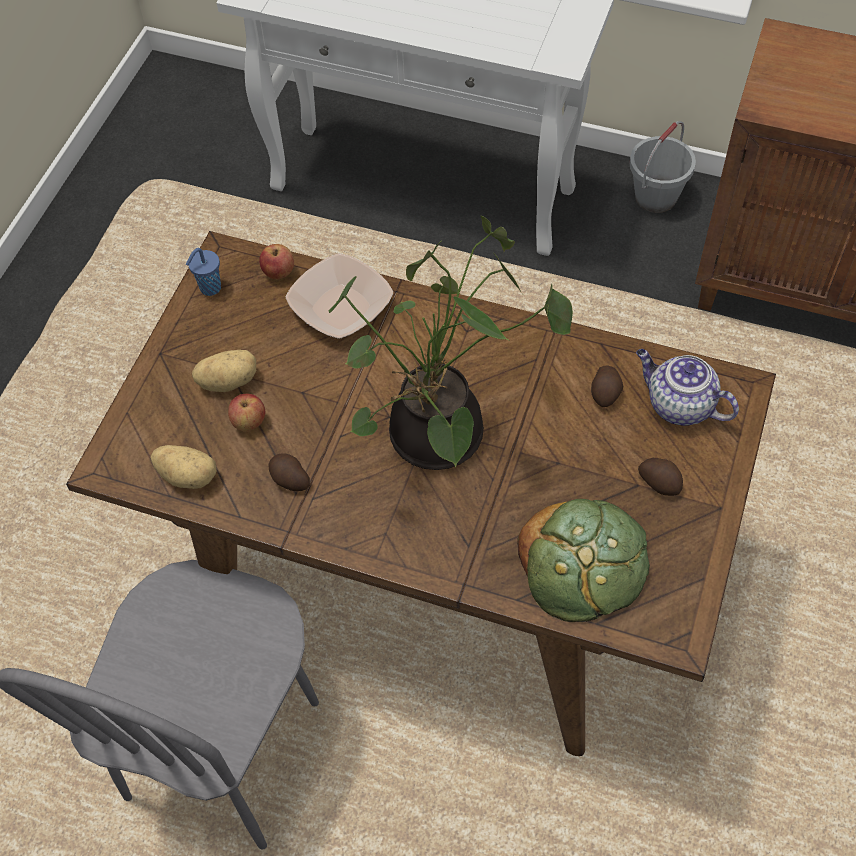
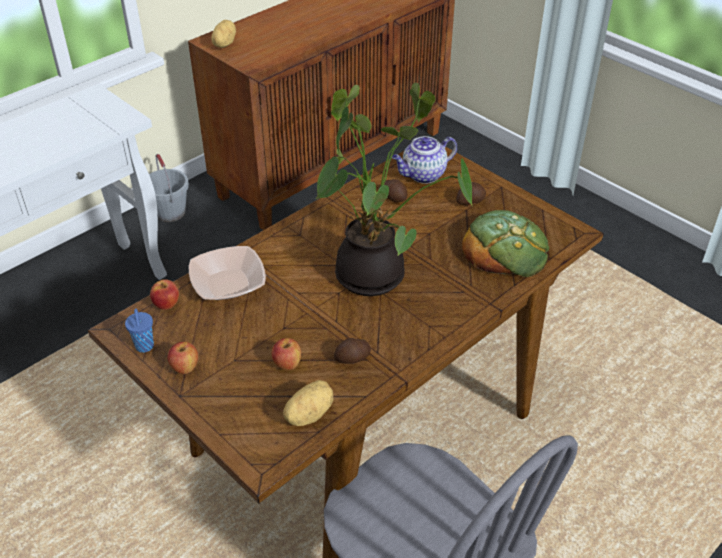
camera: 65 degrees left, 15 degrees down
(198, 337) = (185, 368): none -> apple
(228, 380) = (240, 363): potato -> potato (223, 44)

